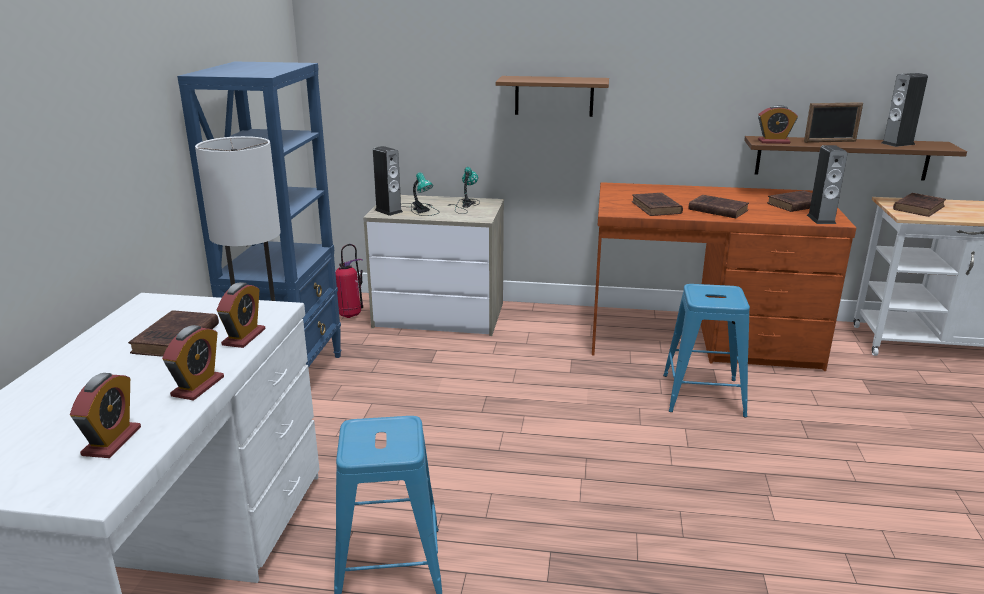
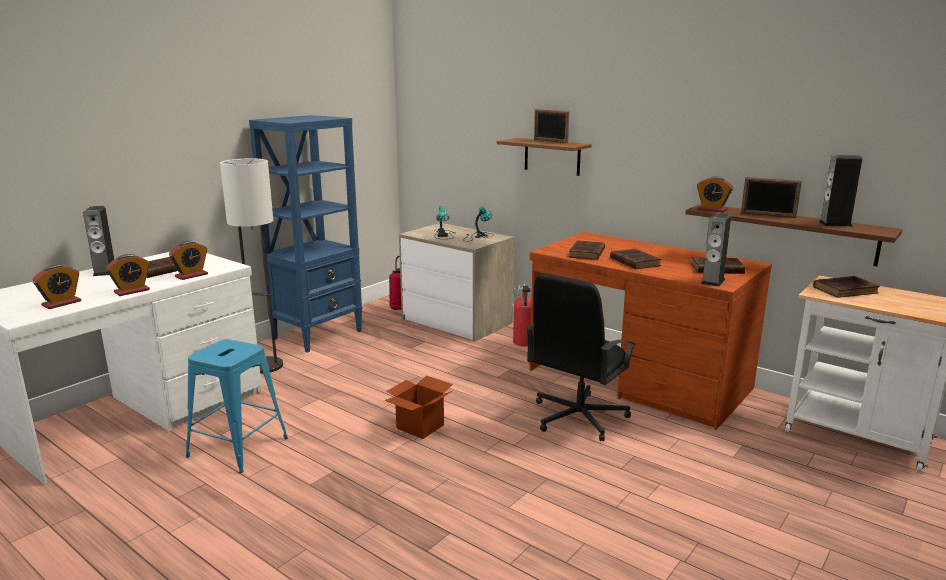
camera: 30 degrees right, 5 degrees down
(388, 211) = (421, 232): speaker -> speaker (105, 271)
(545, 324) = (523, 343): none -> fire extinguisher
(556, 77) = (550, 141): none -> picture frame
(571, 458) = (420, 427): none -> cardboard box
(703, 395) = (577, 417): blue stool -> black office chair

